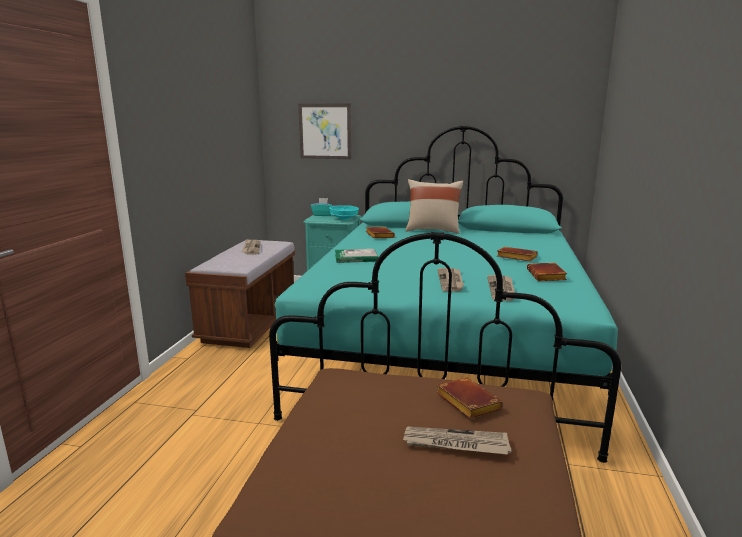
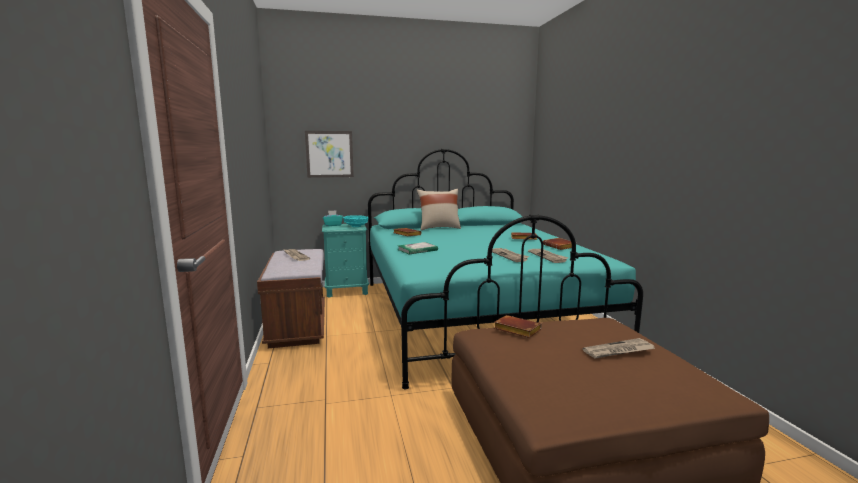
camera: 25 degrees left, 5 degrees down
(465, 402) = (590, 328): brown book -> brown book (515, 330)

